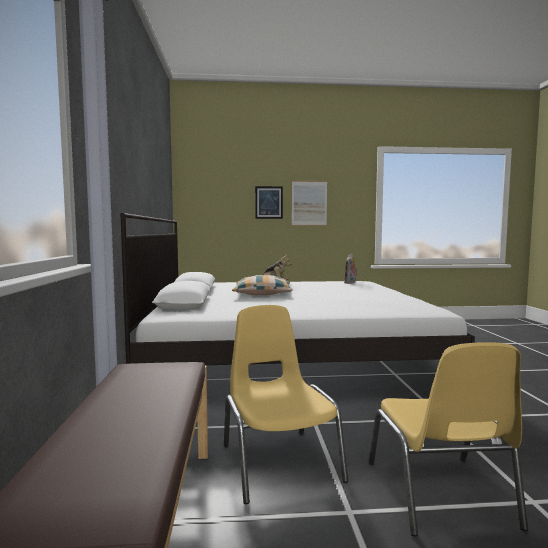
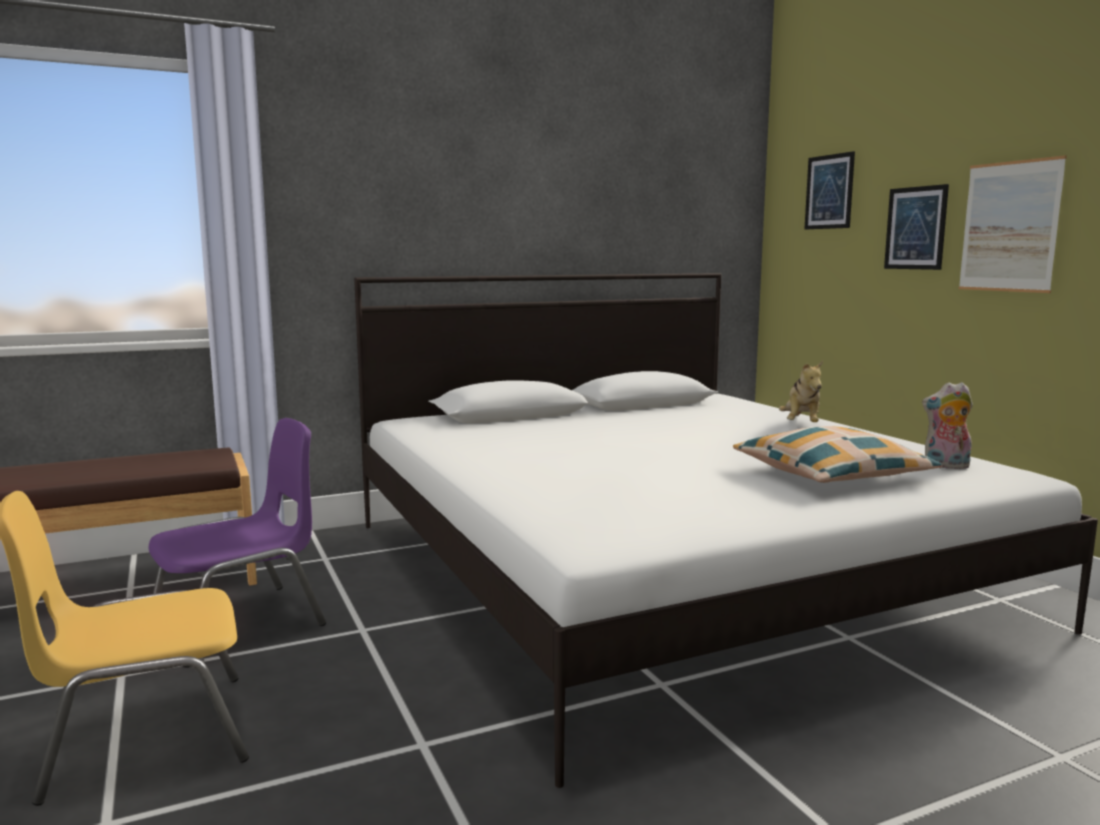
camera: 70 degrees right, 5 degrees up
(219, 184) = (829, 192): none -> picture
(262, 294) = (643, 432): pillow -> pillow (830, 475)
(279, 462) = (240, 622): yellow chair -> purple chair

